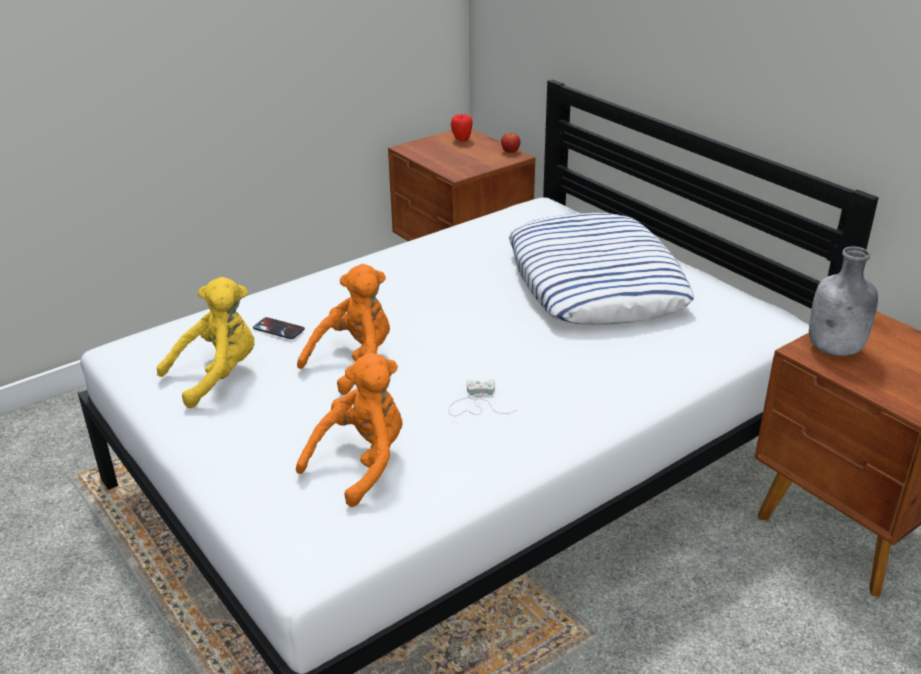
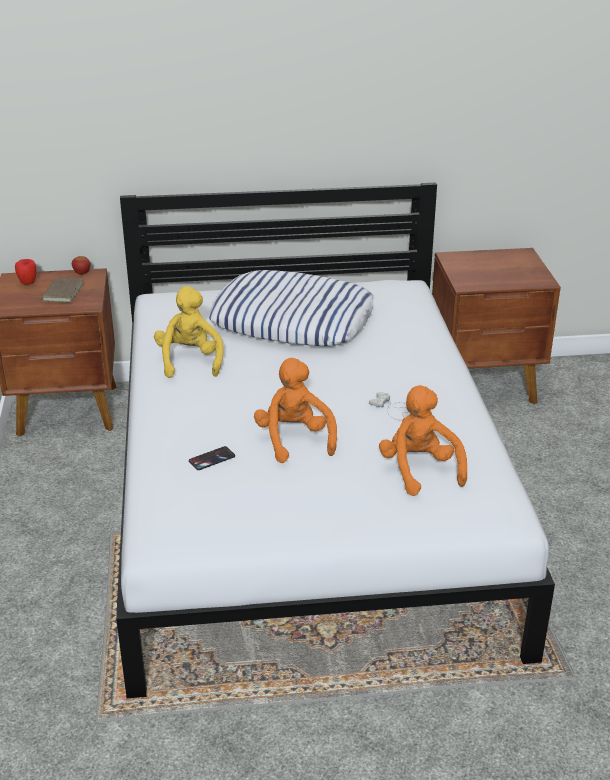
camera: 60 degrees left, 0 degrees up
(218, 375) = (249, 504): yellow plush toy -> yellow plush toy (190, 361)
(463, 156) = (61, 292): none -> brown book
(835, 349) = (472, 277): grey bottle -> none

